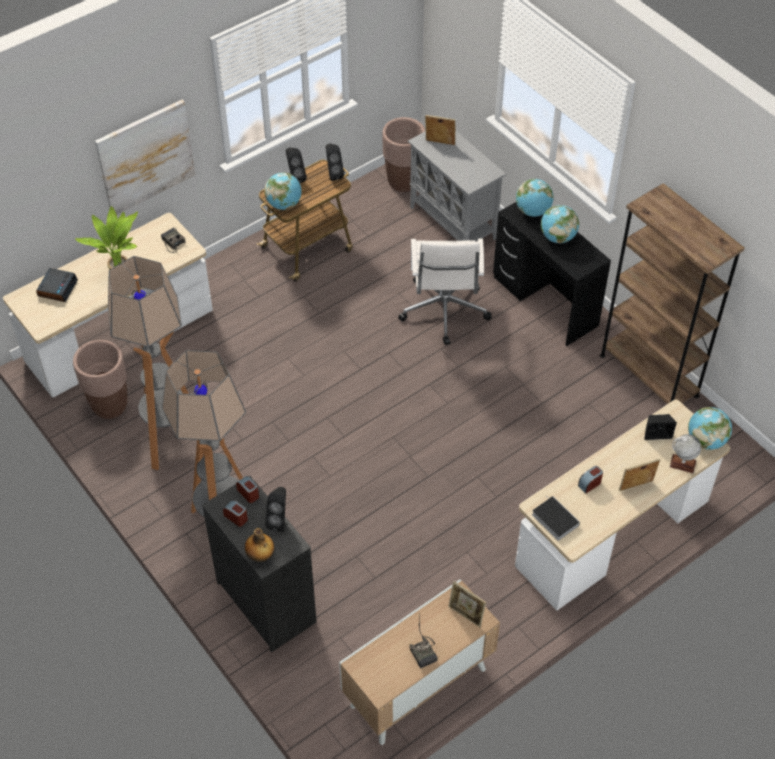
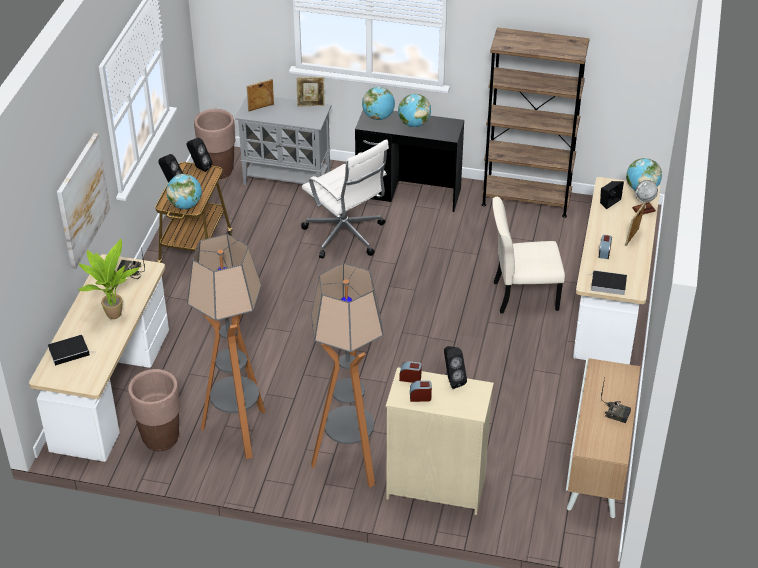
camera: 40 degrees left, 10 degrees down
(57, 288) = (70, 351): alarm clock -> book
(260, 556) = (466, 409): bottle -> none
(267, 602) = (436, 487): black dresser -> beige dresser
(465, 615) = (615, 375): picture frame -> picture frame (311, 105)
(537, 472) = (522, 296): none -> beige chair

